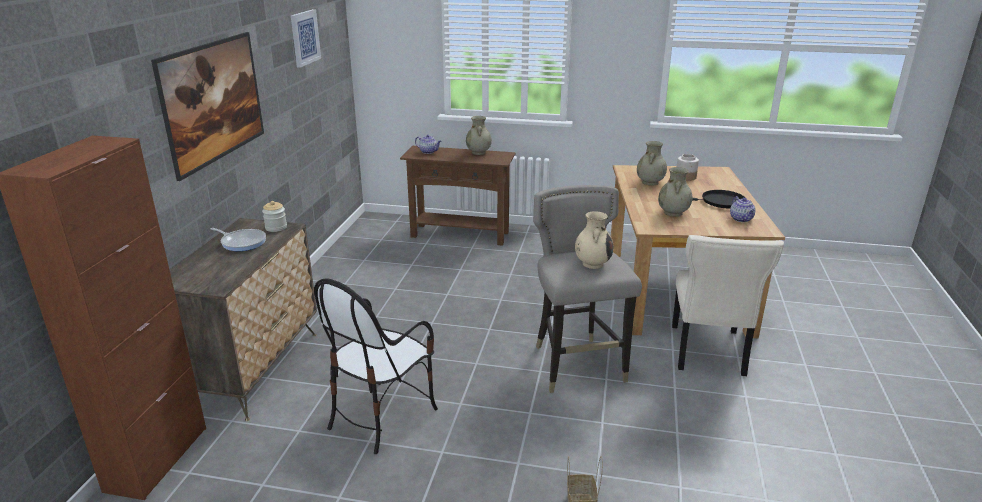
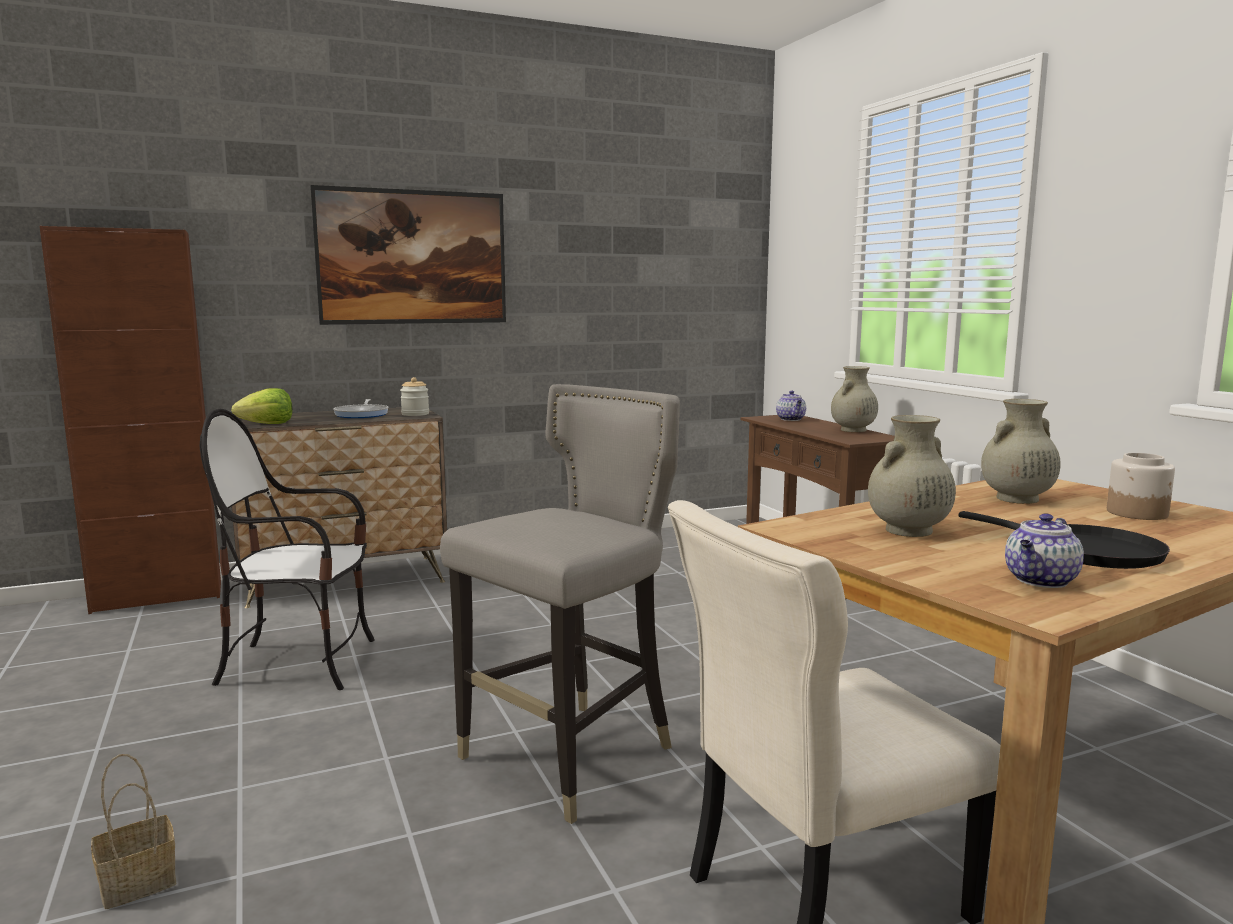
camera: 55 degrees right, 15 degrees down
(227, 279) = (267, 424): none -> lettuce
(304, 37) = (640, 230): picture -> none
(592, 263) = (560, 526): beige vase -> none

